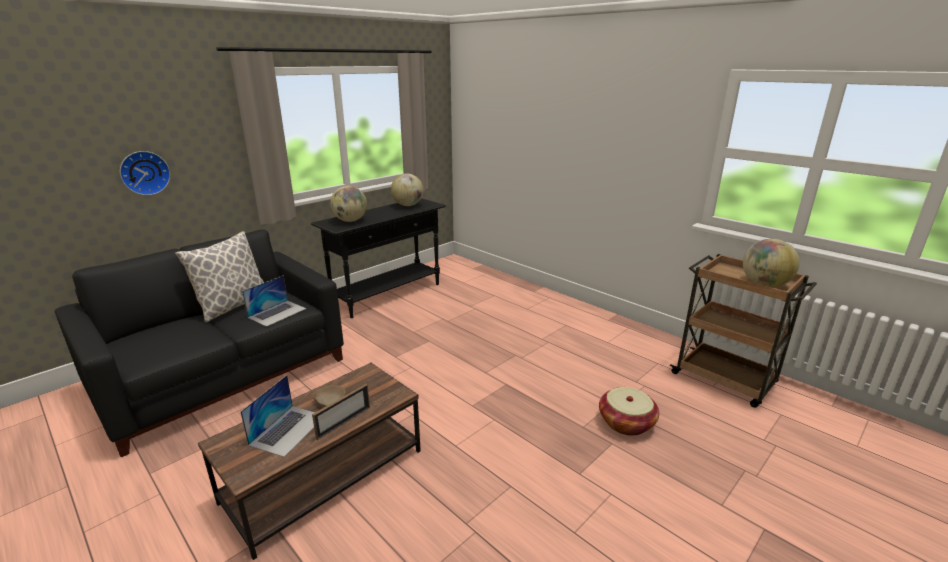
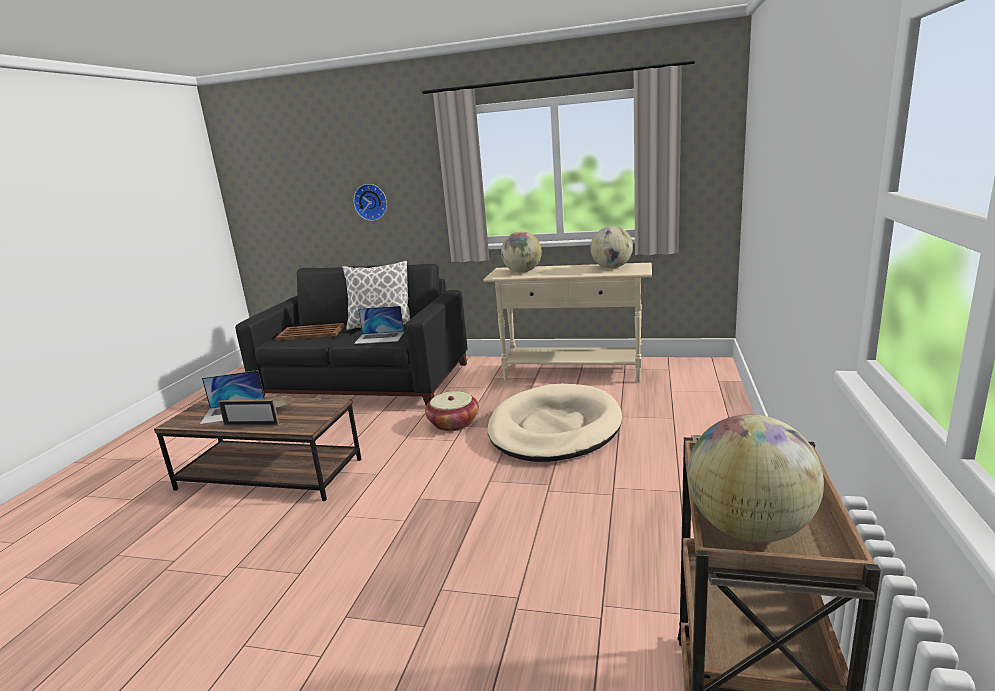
camera: 60 degrees right, 5 degrees down
(173, 339) = (311, 333): none -> brown tray
(388, 295) = (573, 373): black console table -> beige console table
(452, 329) = (554, 428): none -> beige dog bed
(626, 423) = (481, 626): basket -> basket (453, 423)

